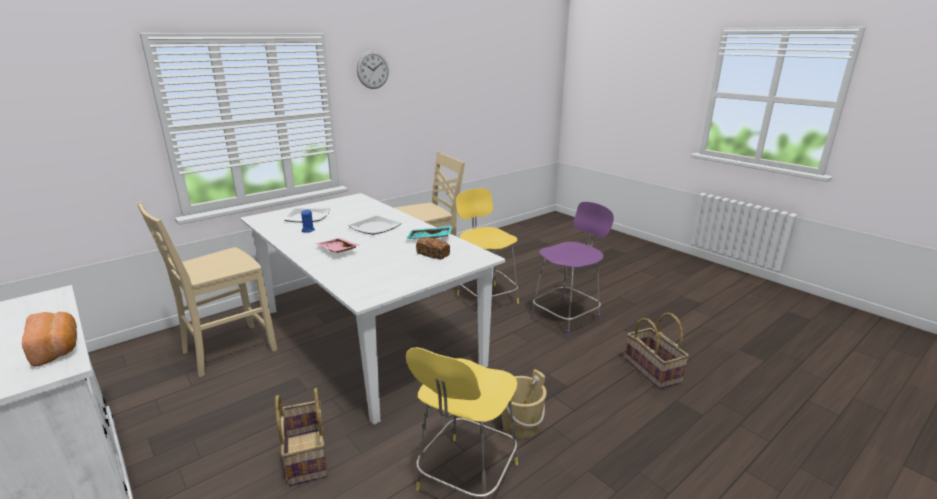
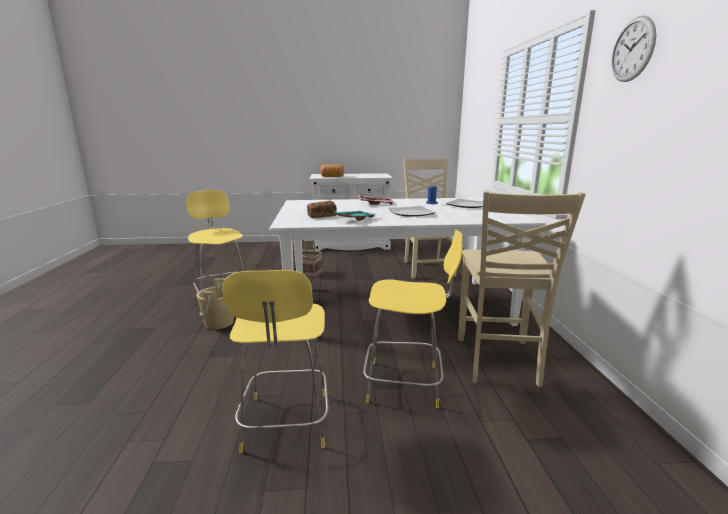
camera: 125 degrees right, 5 degrees down
(567, 318) = (286, 424): purple stool -> yellow stool
(653, 370) = (123, 421): basket -> none

